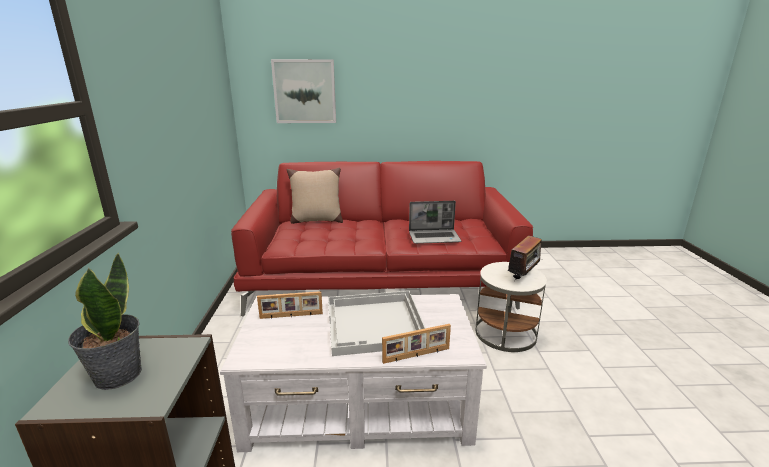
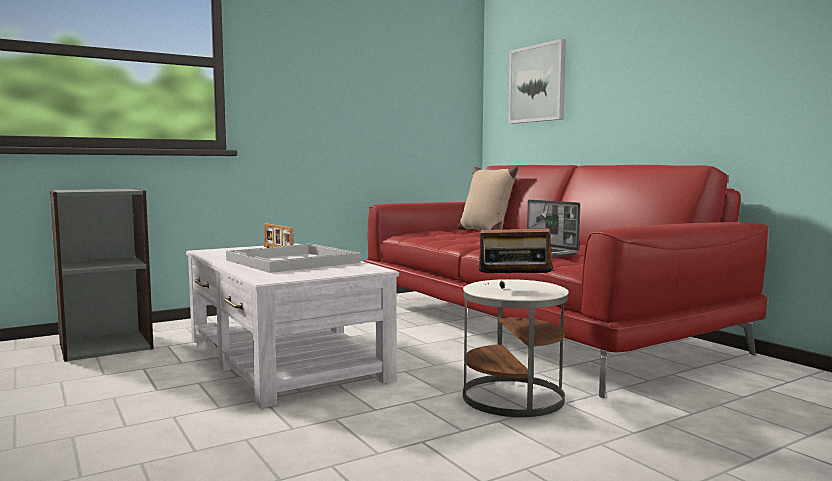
camera: 60 degrees right, 15 degrees down
(117, 375) = (93, 189): potted plant -> none
(416, 356) = (248, 272): picture frame -> none

